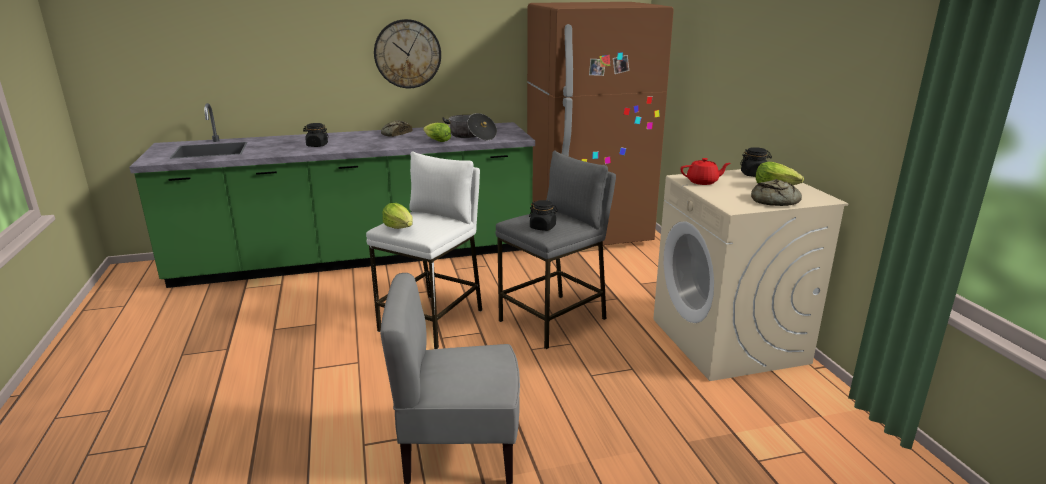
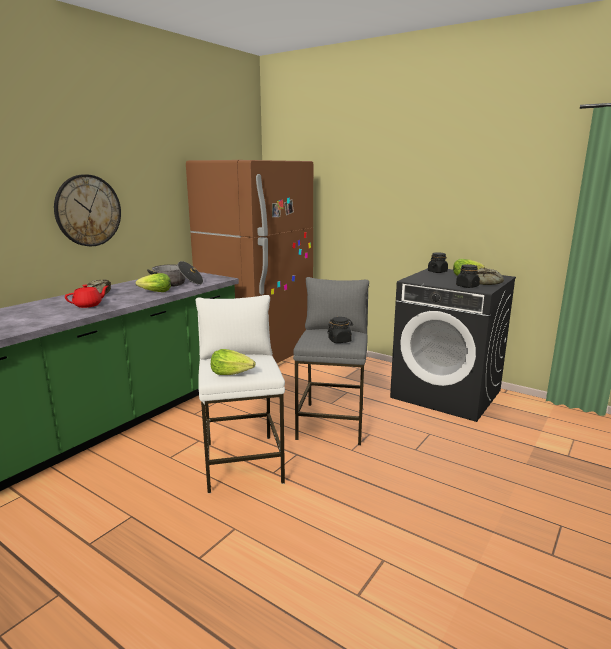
camera: 40 degrees left, 5 degrees down
(317, 145) = (32, 318): black jar -> black jar (467, 286)
(458, 450) = (429, 550): grey chair -> none
(703, 182) = (426, 280): red teapot -> red teapot (88, 305)
(729, 341) = (447, 394): beige washing machine -> black washing machine

